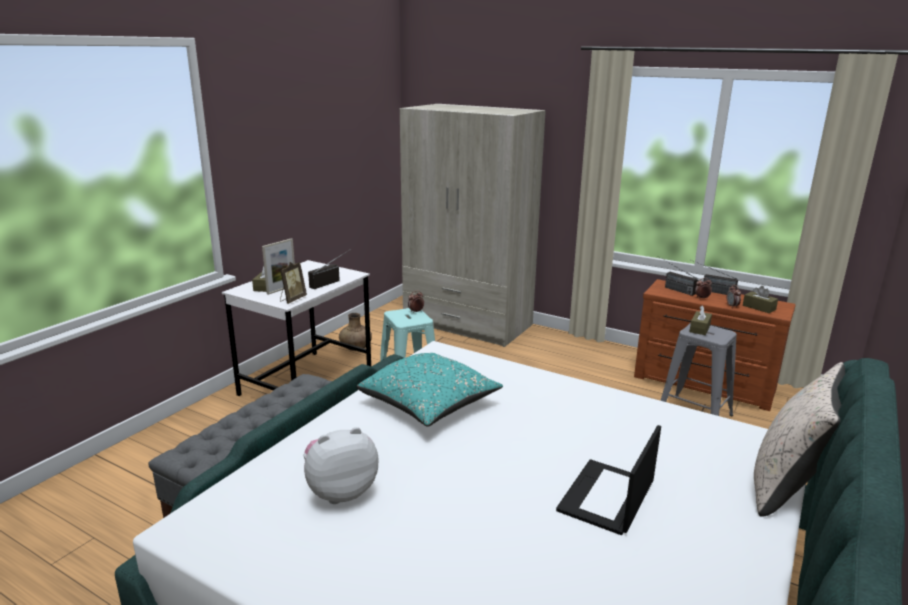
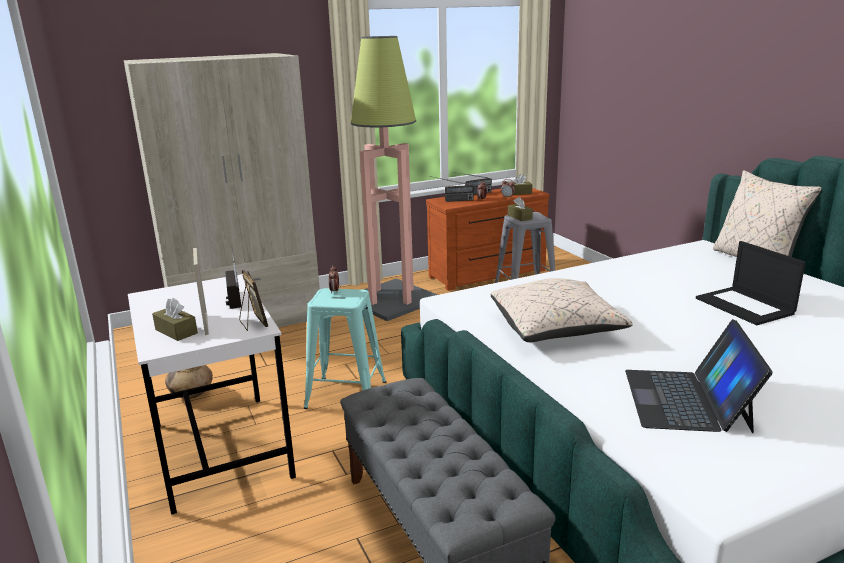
camera: 55 degrees left, 0 degrees up
(340, 491) = (687, 400): plush toy -> laptop
(429, 405) = (556, 329): turquoise pillow -> beige pillow
(577, 360) = (392, 299): none -> floor lamp

